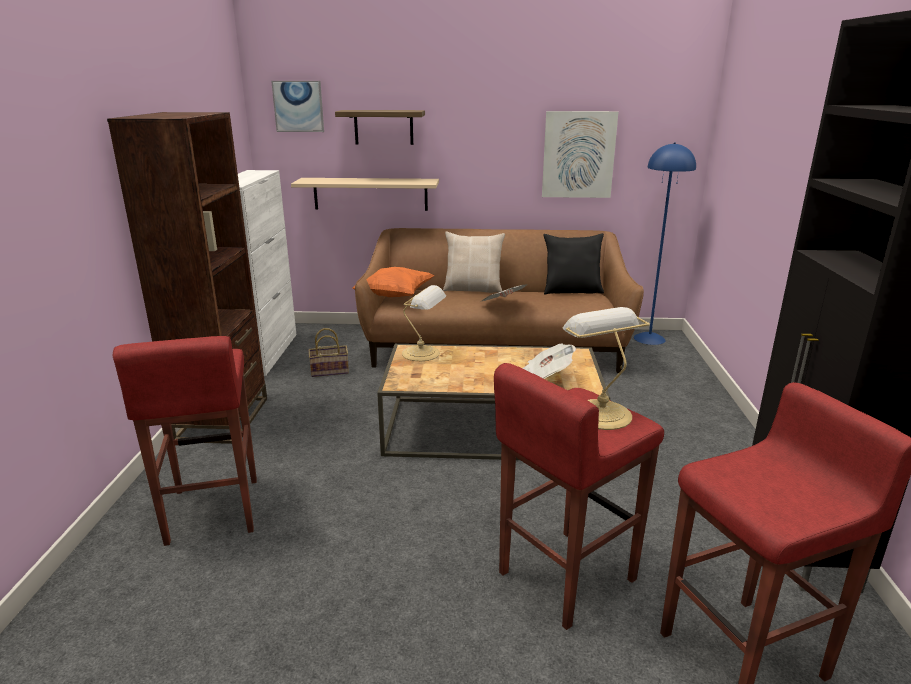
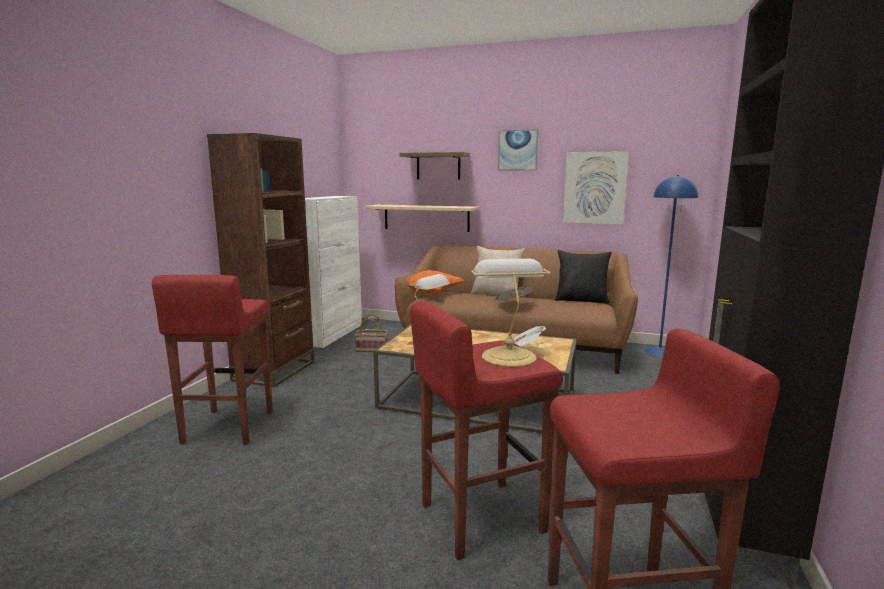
camera: 15 degrees right, 10 degrees down
(298, 106) = (378, 151): picture -> picture (518, 150)

